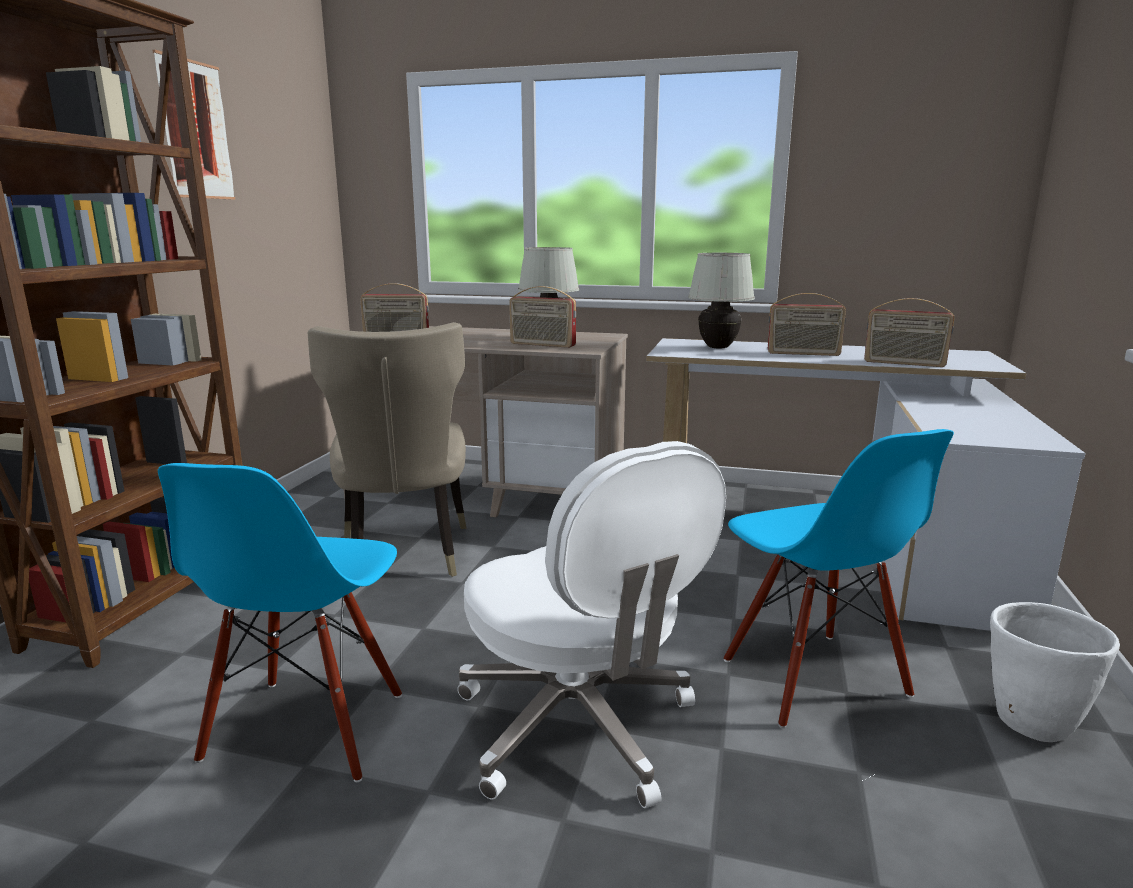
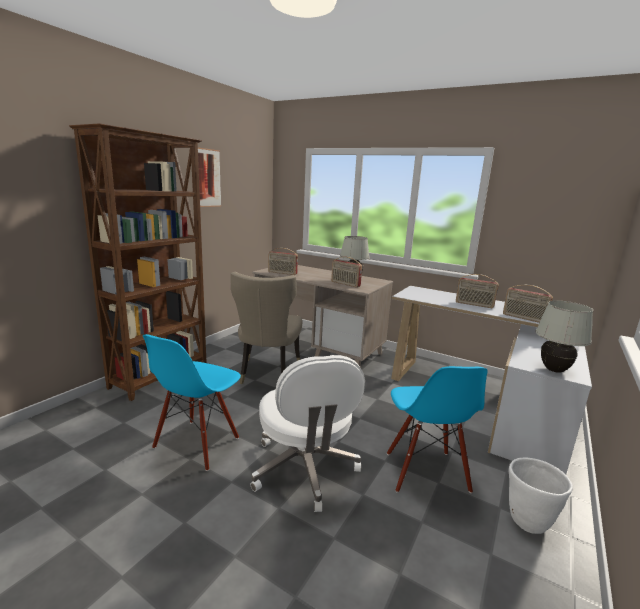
camera: 15 degrees right, 0 degrees up
(718, 347) = (432, 295): white table lamp -> white table lamp (554, 370)

